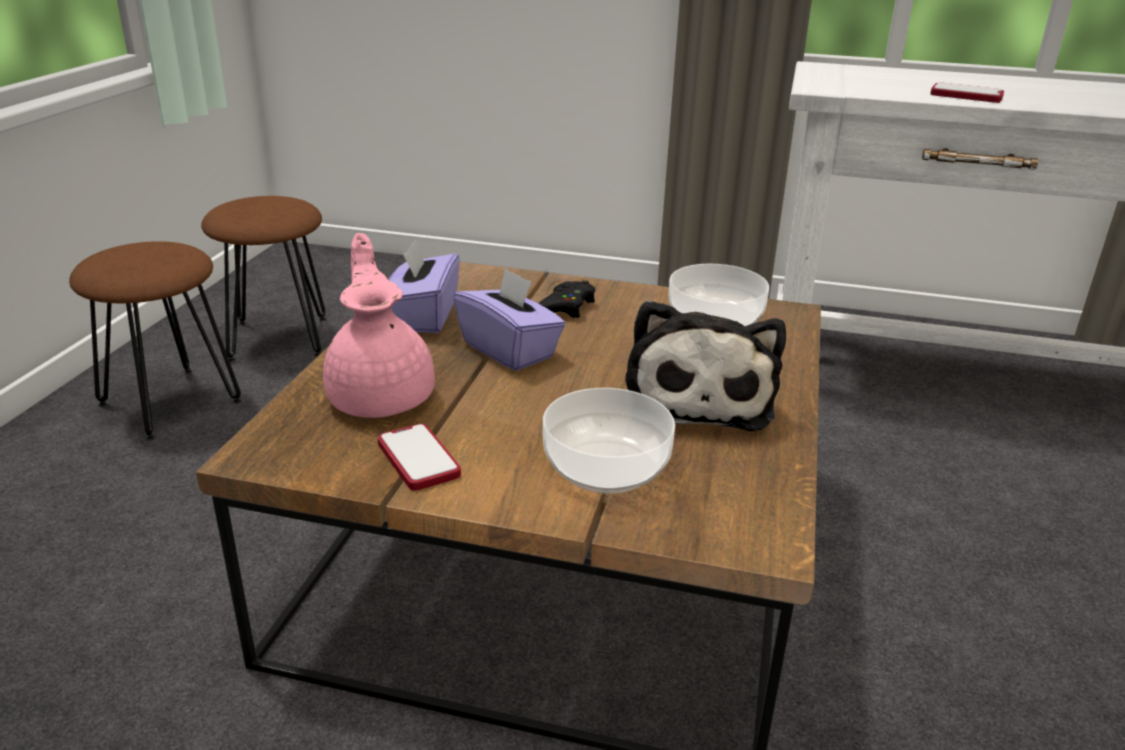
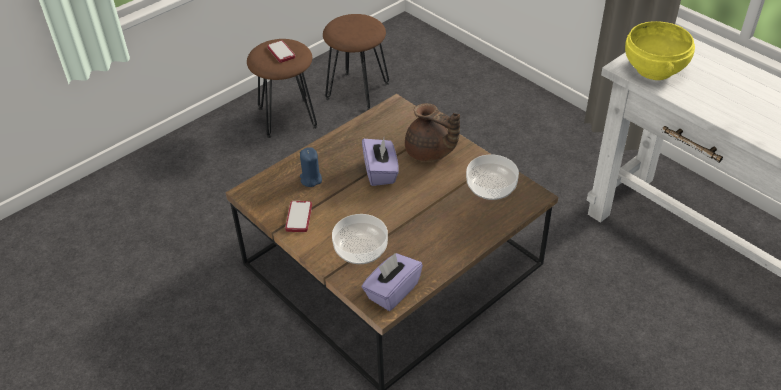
camera: 35 degrees right, 15 degrees up
(382, 396) = (311, 179): pink teapot -> blue candle
(423, 316) = (363, 137): purple tissue box -> purple tissue box (392, 291)
(564, 307) = (429, 153): black game controller -> brown teapot
(697, 397) = (432, 230): plush toy -> none
(857, 85) = (655, 69): none -> yellow bowl
(966, 95) = (708, 100): phone -> phone (281, 52)

